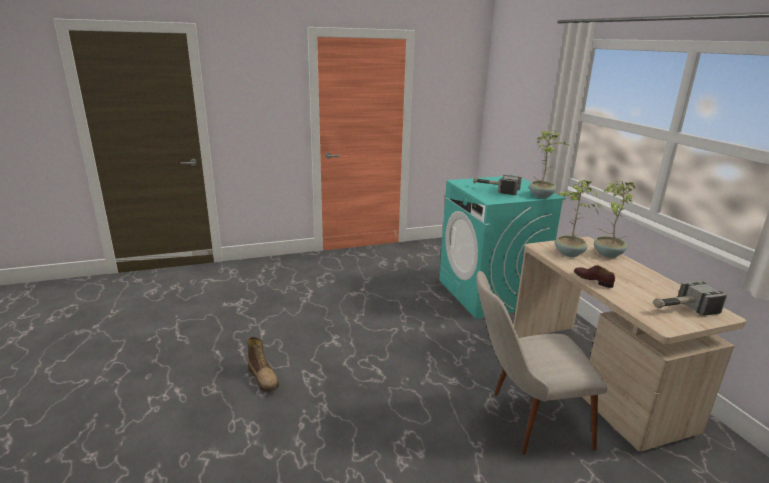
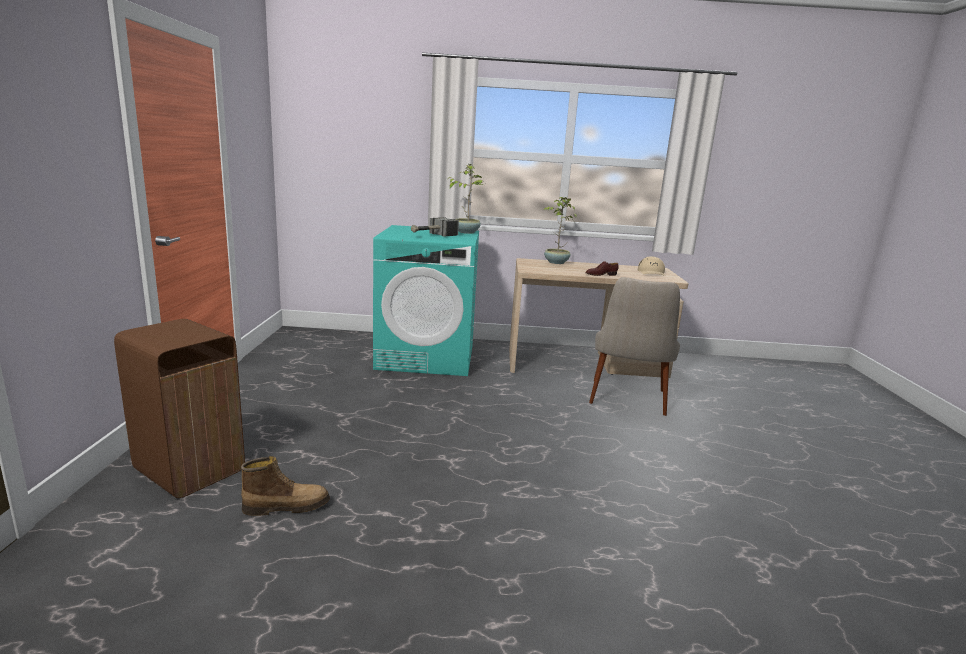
camera: 70 degrees left, 5 degrees down
(264, 379) = (507, 528): boot -> boot (287, 506)
(275, 272) = (189, 470): none -> brown trash can
(569, 253) = (549, 268): potted plant -> none
(681, 309) = (651, 272): hammer -> beige cap

